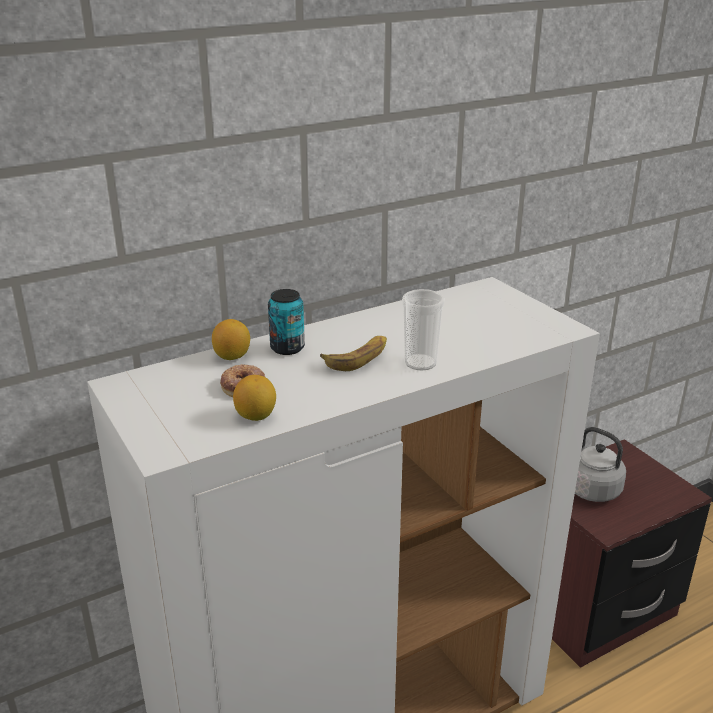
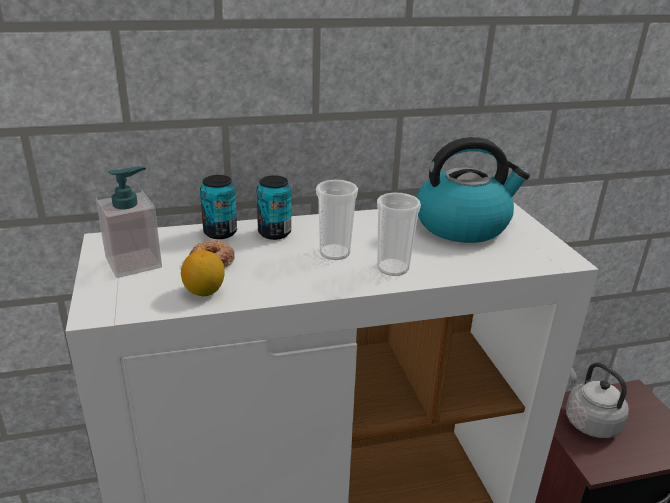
camera: 15 degrees right, 0 degrees up
(164, 401) = (134, 262): none -> soap dispenser
(232, 356) = (220, 232): lemon -> can
(358, 358) = (334, 253): banana -> cup
(463, 310) = (463, 225): none -> kettle

